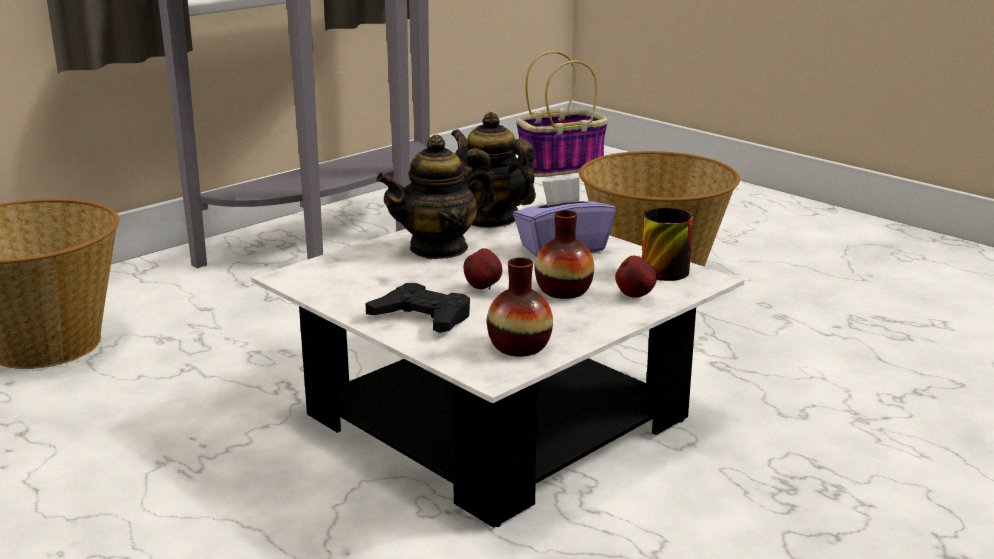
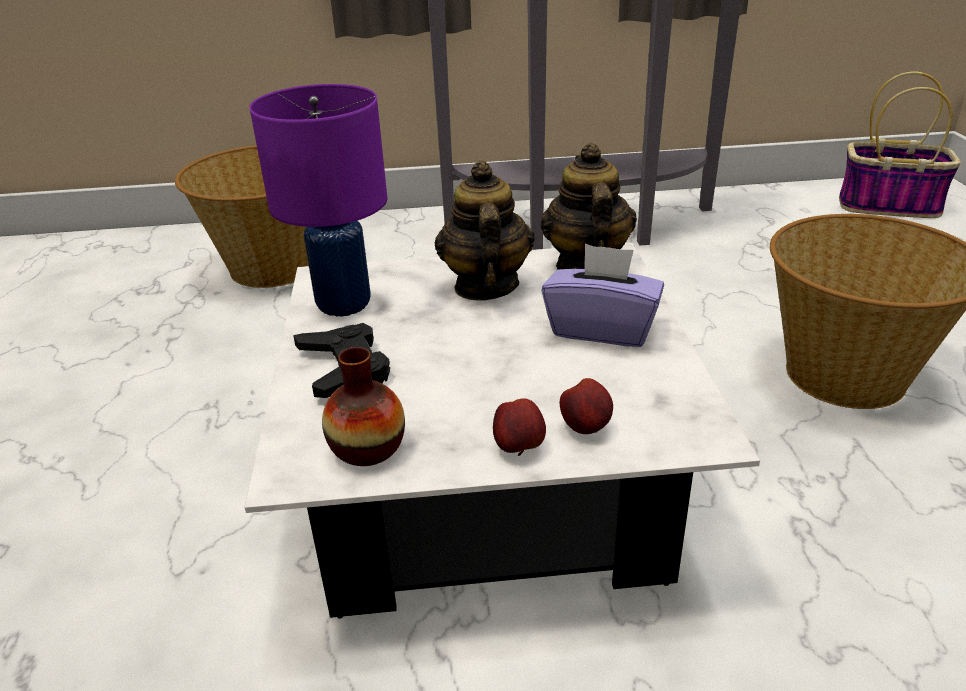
camera: 40 degrees right, 10 degrees up
(350, 286) = (346, 306): none -> purple table lamp
(439, 248) = (485, 286): teapot -> teapot turned 75 degrees clockwise
(483, 288) = (451, 352): apple -> apple (519, 448)
(563, 291) = (520, 388): vase -> none
(656, 268) = (668, 397): mug -> none

